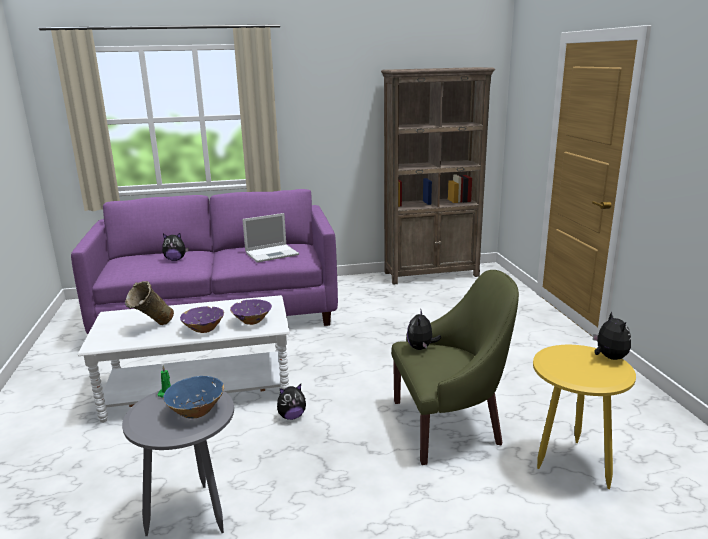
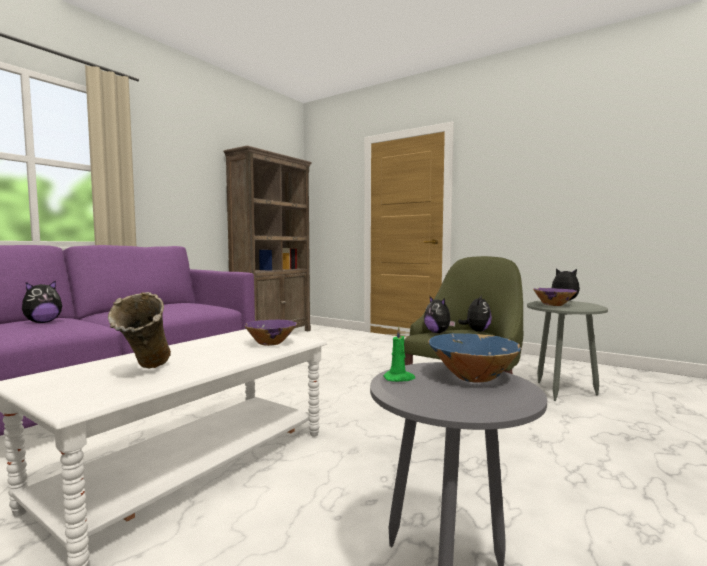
camera: 45 degrees left, 15 degrees down
(204, 329) = (229, 358): purple bowl -> purple bowl (553, 305)
(272, 253) = (175, 306): laptop -> none
(291, 416) = (348, 444): plush toy -> plush toy (476, 331)
(570, 465) = (561, 393): yellow side table -> grey side table

